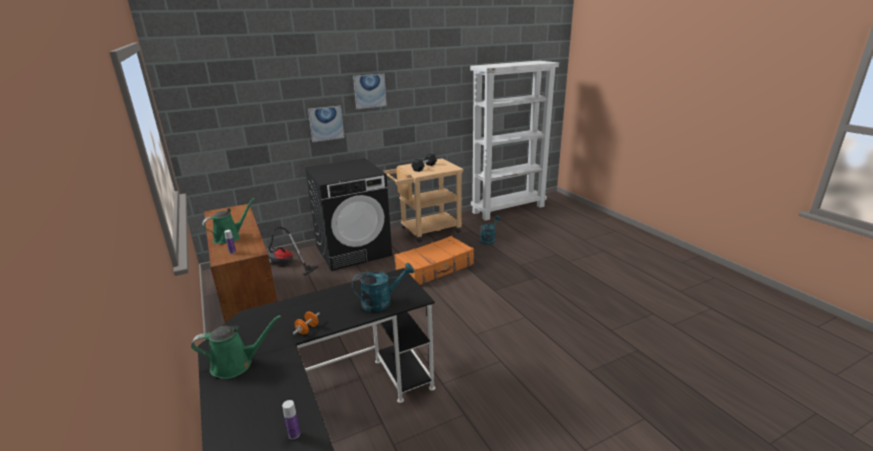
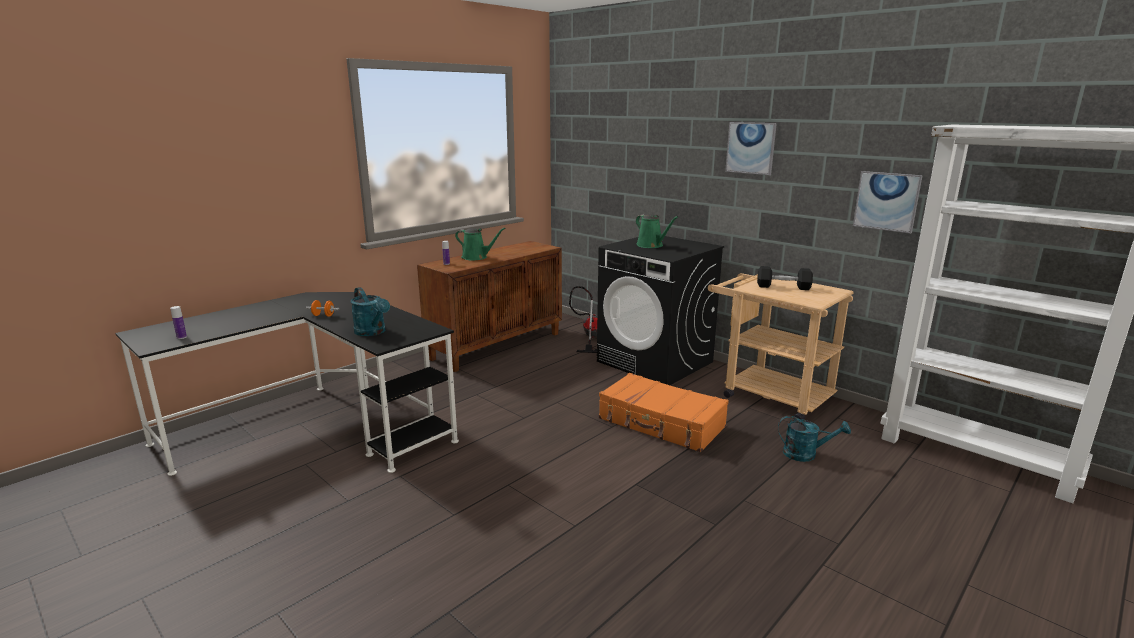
camera: 70 degrees right, 5 degrees down
(236, 364) = (277, 306): green watering can -> green watering can (651, 245)
(326, 123) = (686, 183): picture -> picture (886, 201)

